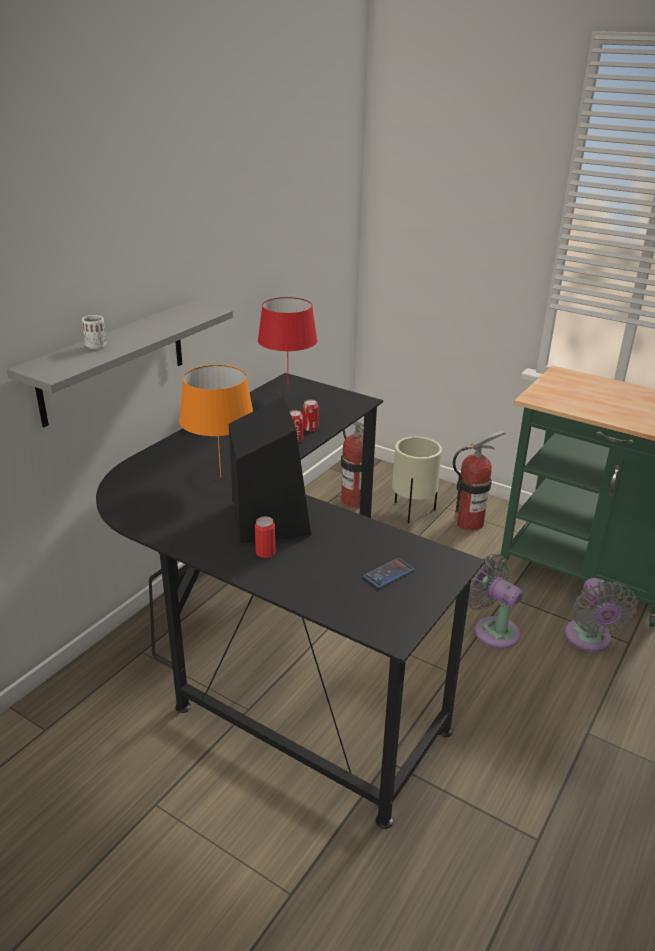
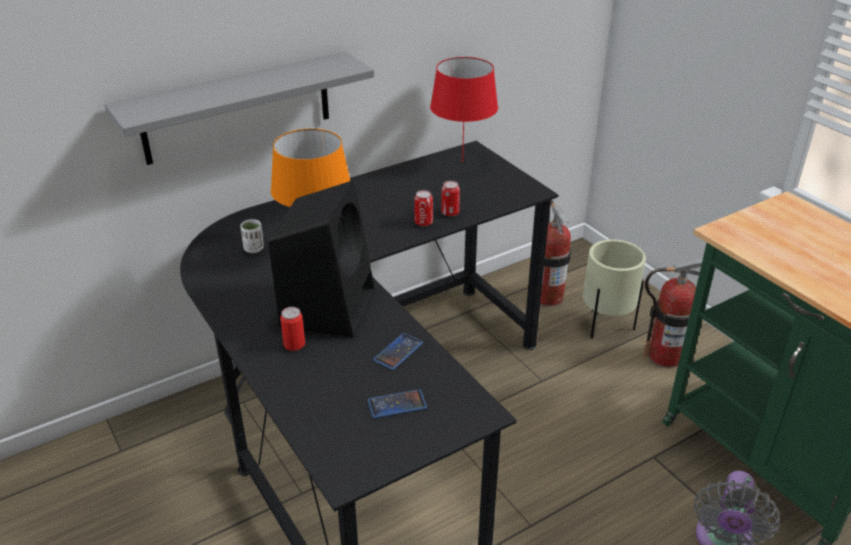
camera: 25 degrees right, 5 degrees up
(96, 346) = (202, 92): white cup -> white cup (254, 249)
(356, 536) = (398, 352): none -> phone
(492, 630) = (611, 492): grey fan -> none

